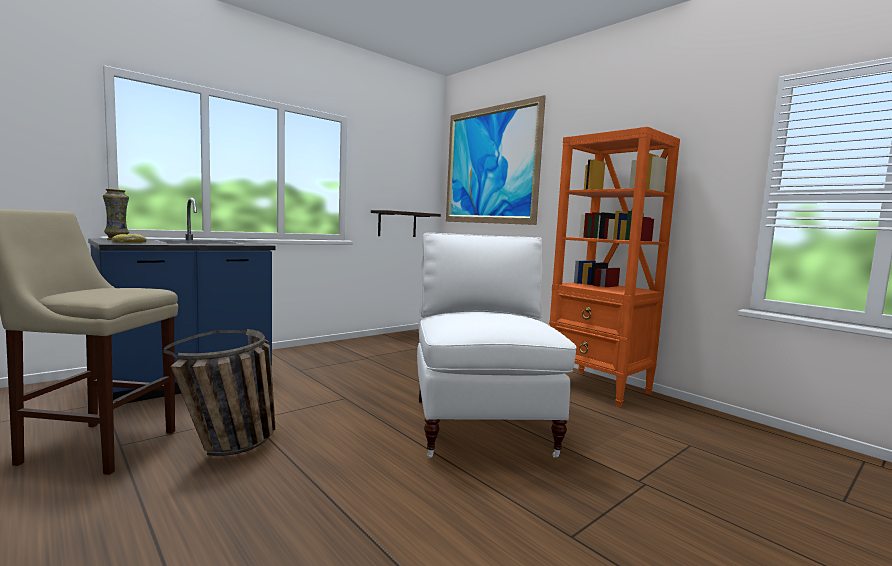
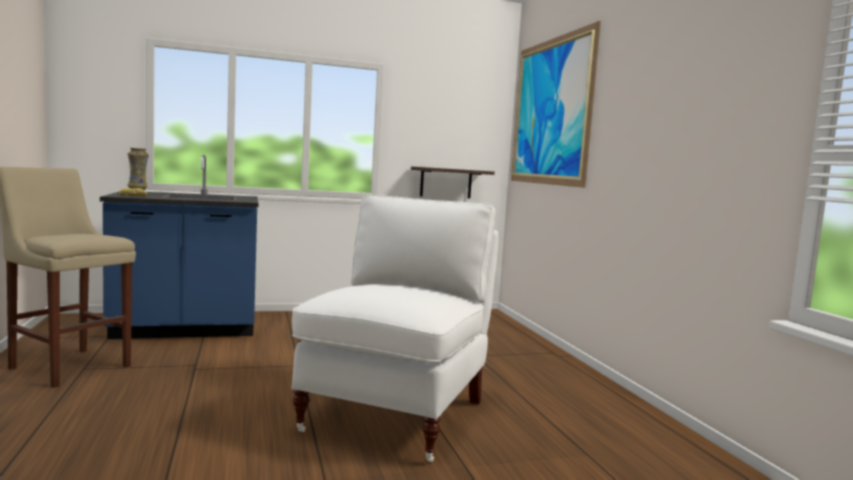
camera: 25 degrees right, 0 degrees up
(232, 447) = (154, 387): basket -> none
(598, 388) = (606, 406): orange bookcase -> none

